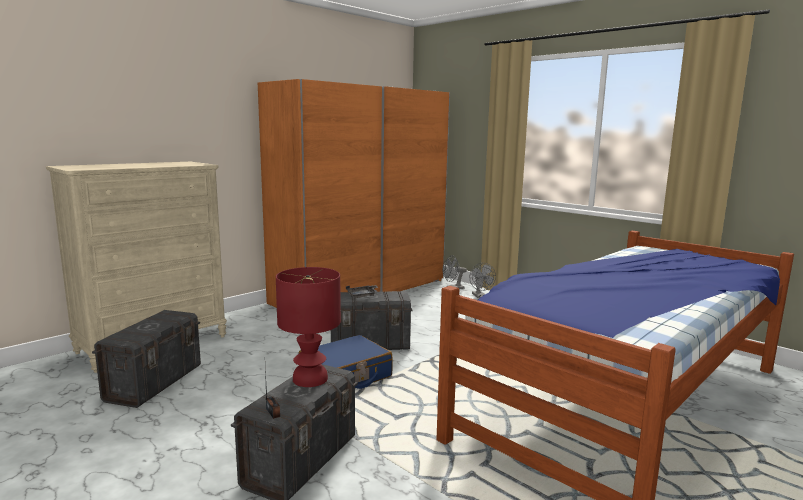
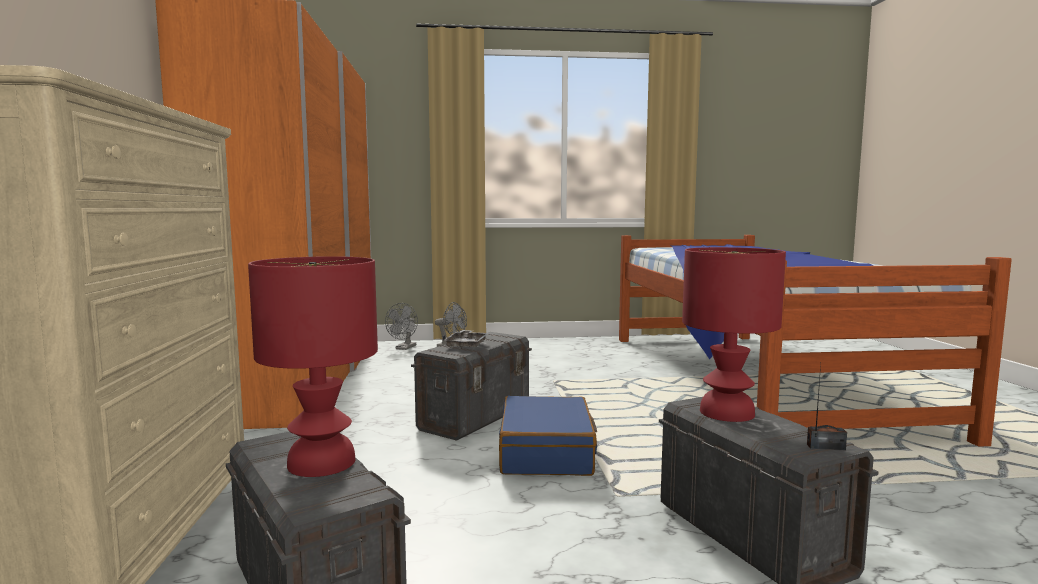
camera: 50 degrees left, 5 degrees down
(154, 327) = (323, 463): none -> red table lamp

